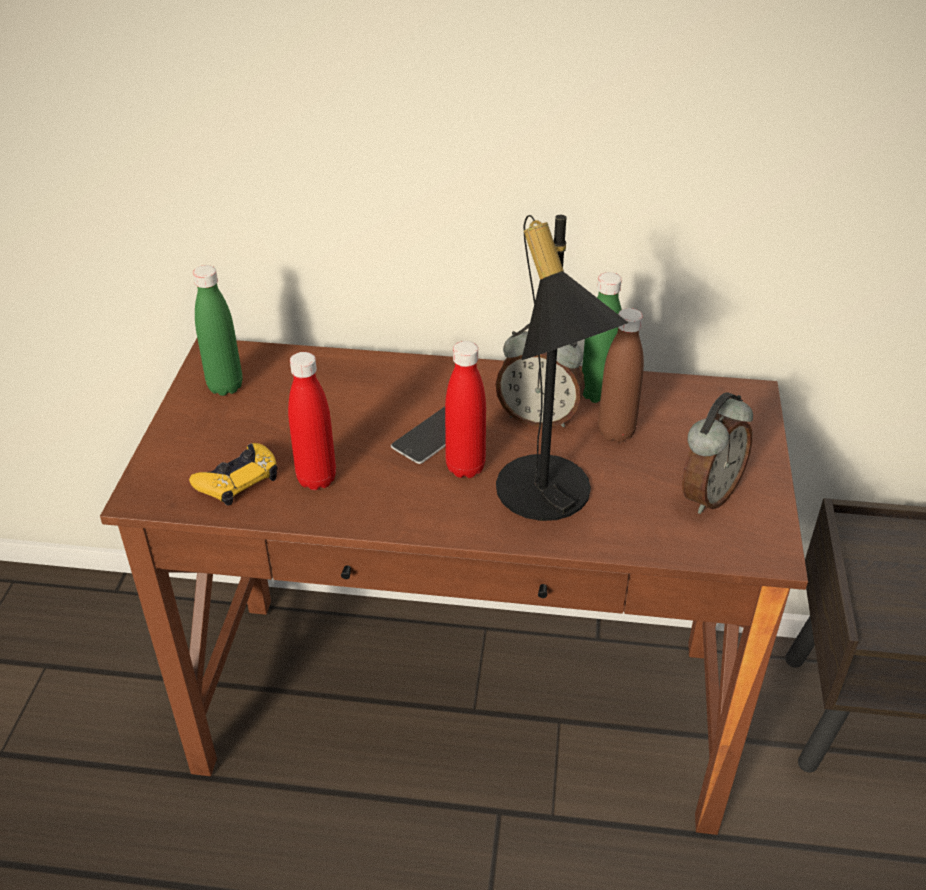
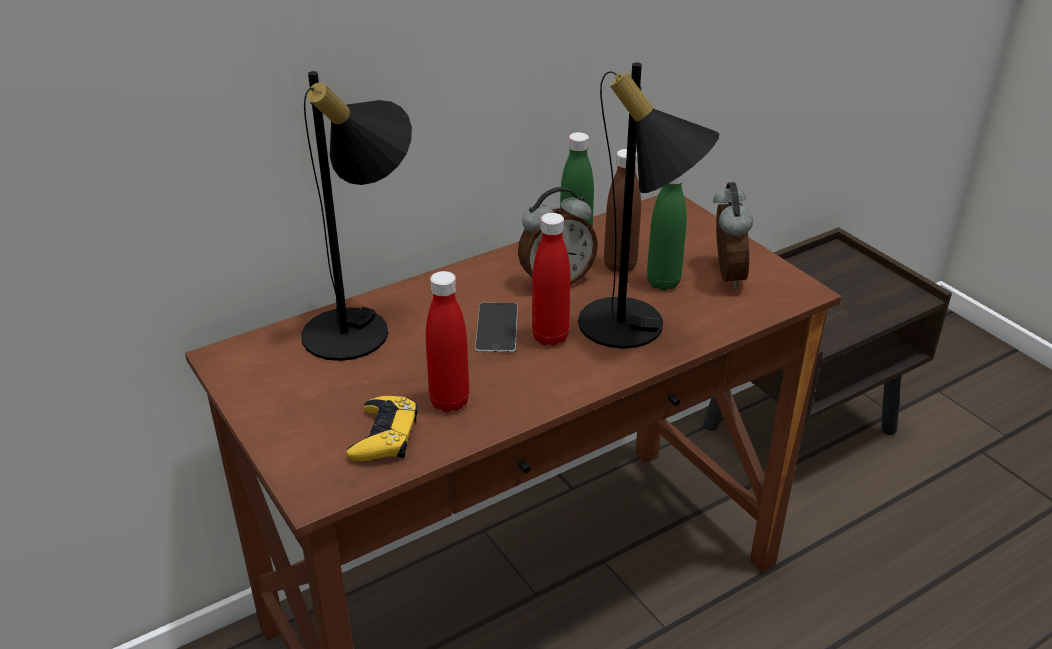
camera: 40 degrees left, 5 degrees down
(225, 386) = (271, 376): green bottle -> green bottle (663, 283)
(332, 379) = (361, 328): none -> black table lamp

